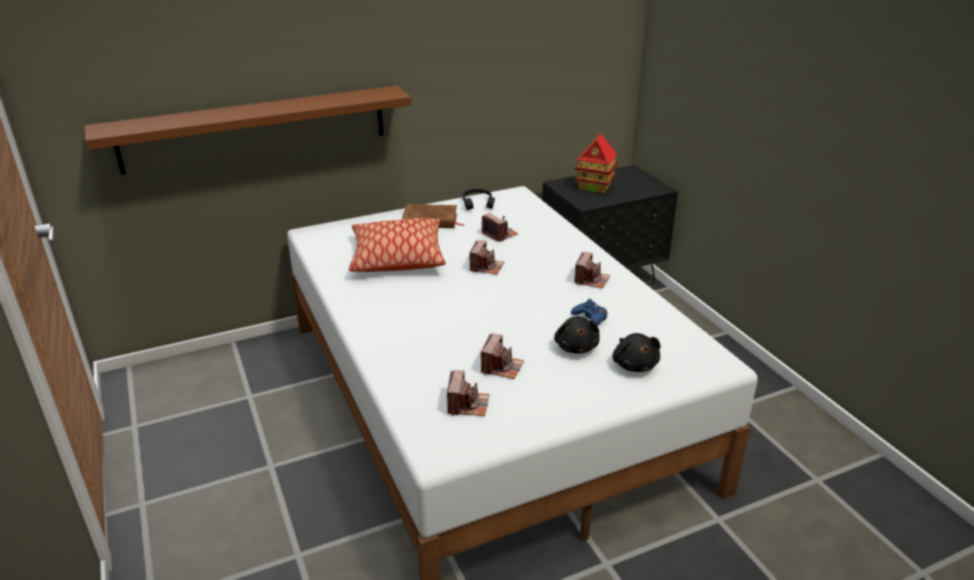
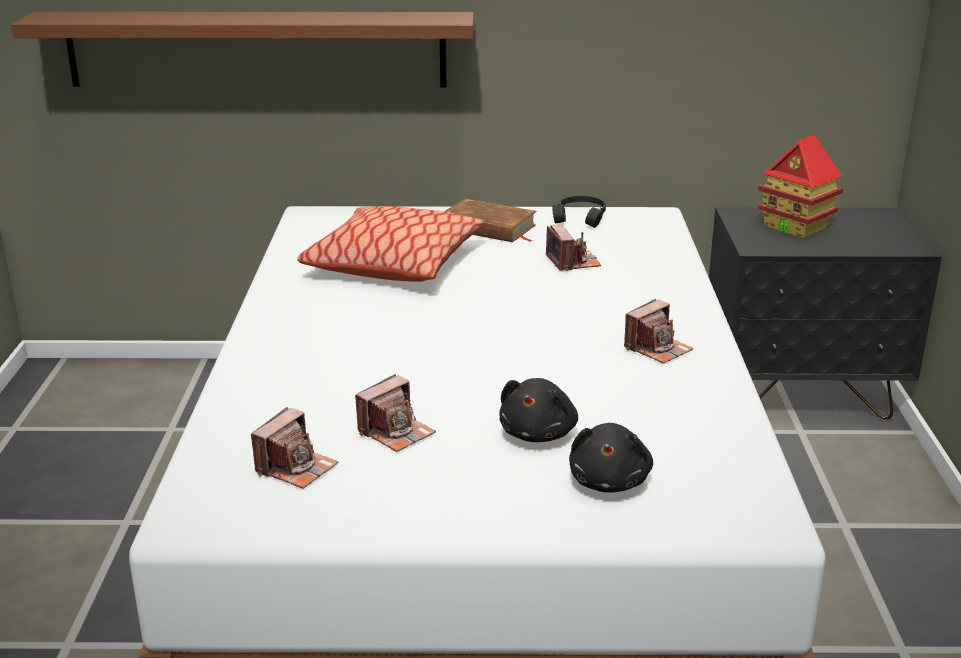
camera: 25 degrees right, 5 degrees down
(486, 267) = (509, 299): camera -> none
(590, 318) = (602, 400): blue game controller -> none

